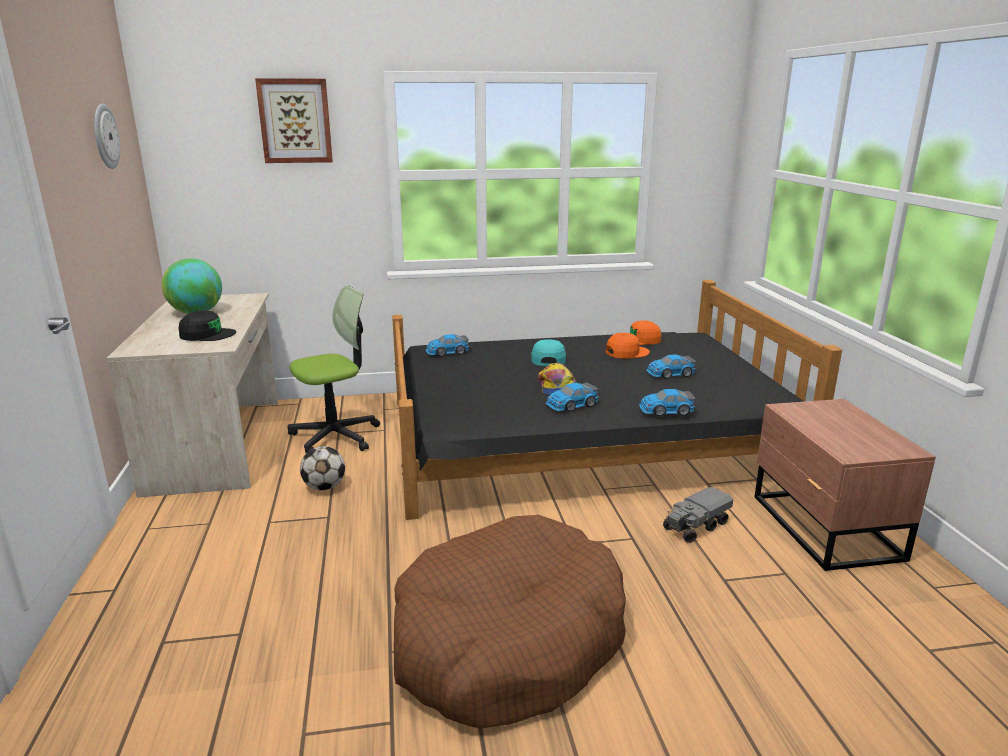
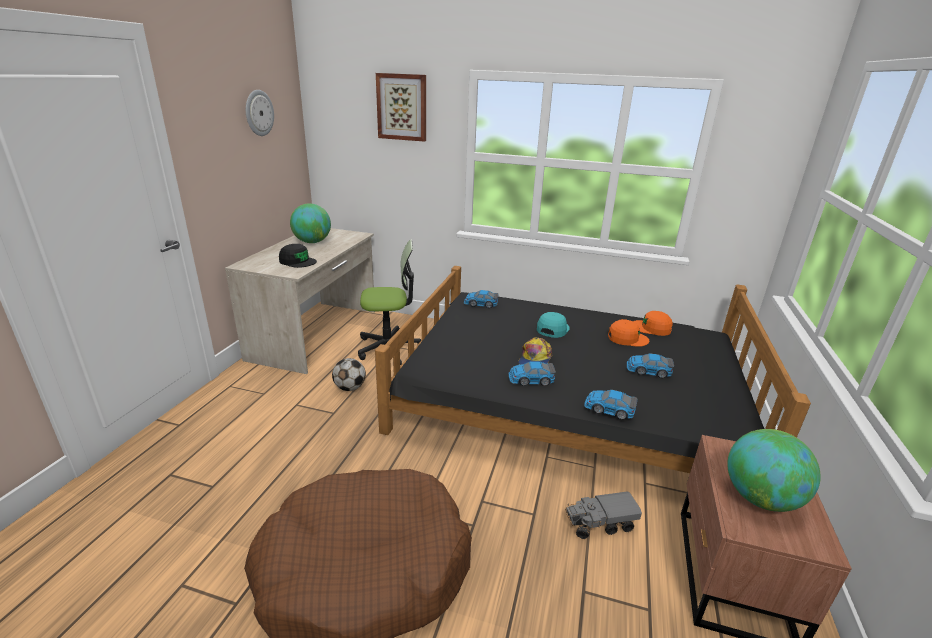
camera: 25 degrees right, 5 degrees up
(844, 433) = (760, 498): none -> globe

